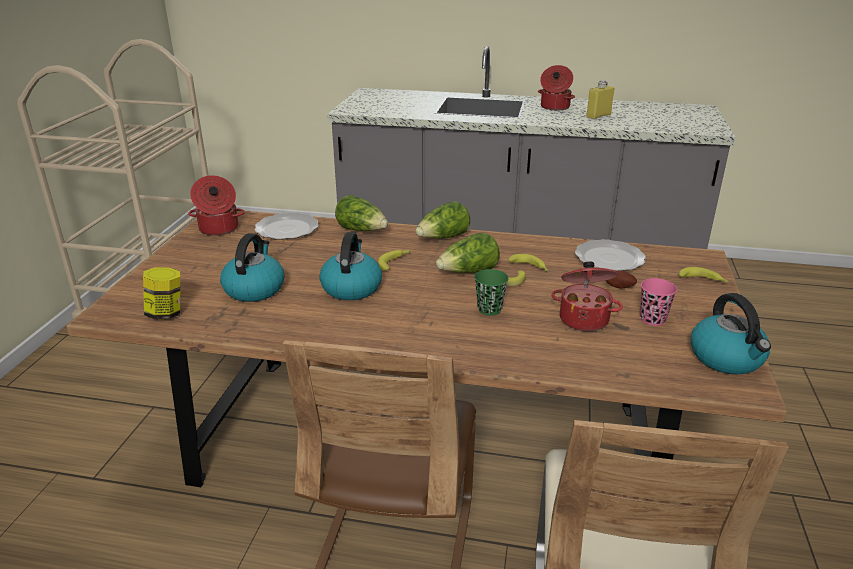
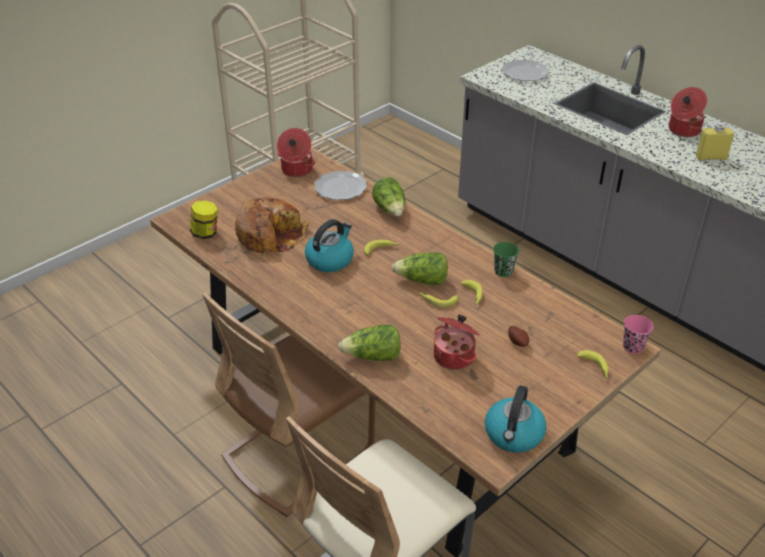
camera: 35 degrees right, 10 degrees up
(254, 289) = (271, 235): kettle -> bread
(443, 238) = (441, 241): lettuce -> lettuce (373, 356)
(489, 309) = (399, 318): green cup -> green cup (503, 271)
(610, 258) = (547, 315): plate -> plate (525, 73)
(652, 319) = (504, 380): pink cup -> pink cup (633, 347)

